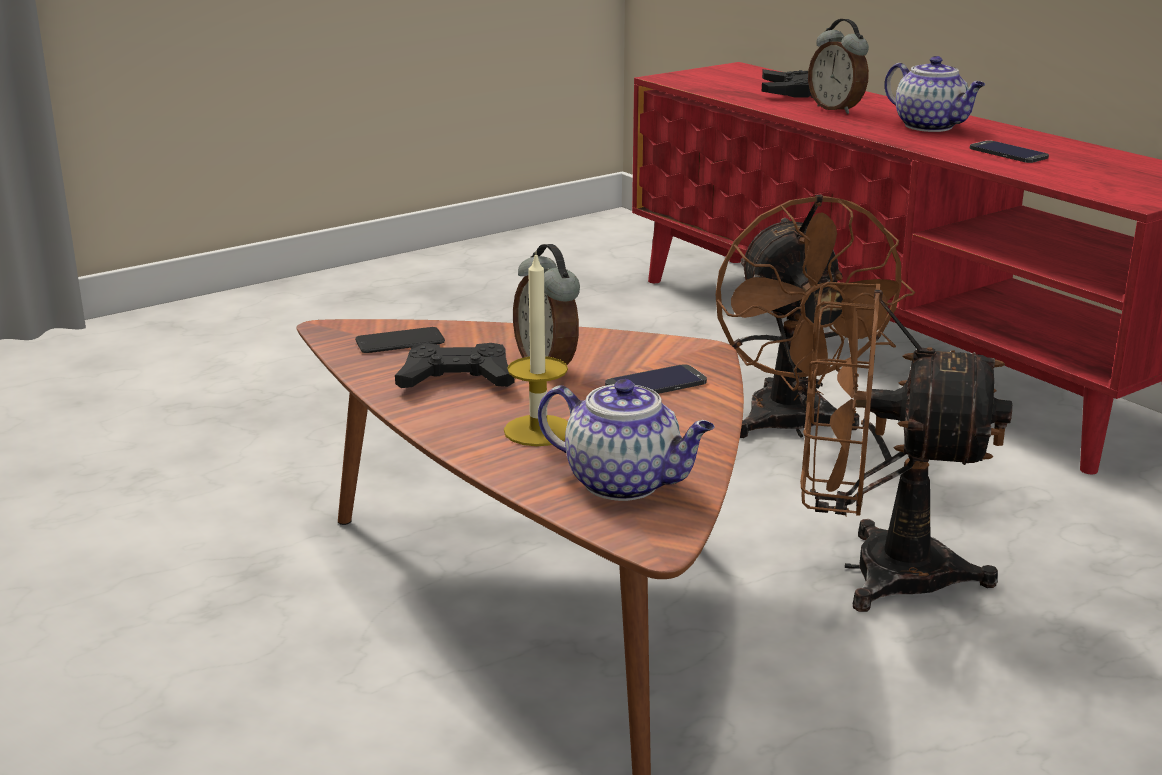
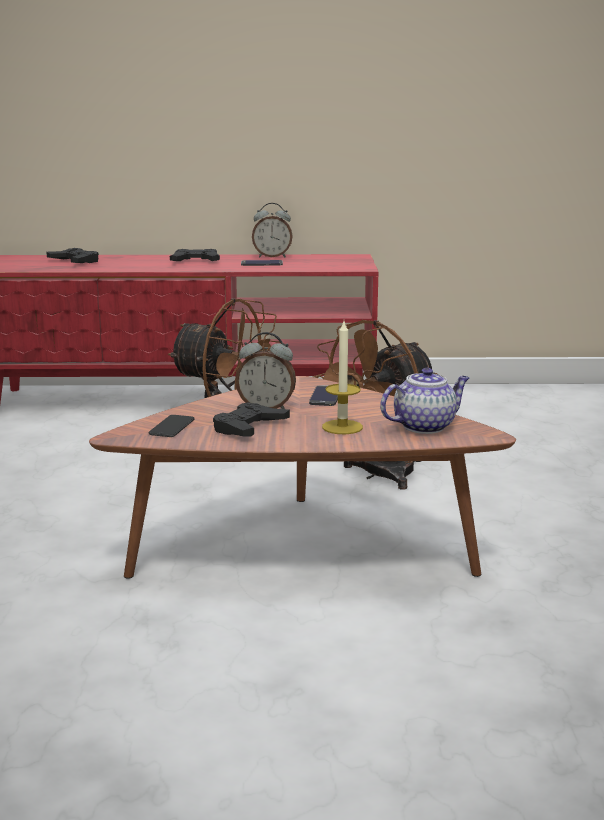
camera: 55 degrees left, 5 degrees down
(837, 109) = (129, 264): alarm clock -> alarm clock (272, 256)
(931, 126) = (195, 261): teapot -> black game controller

